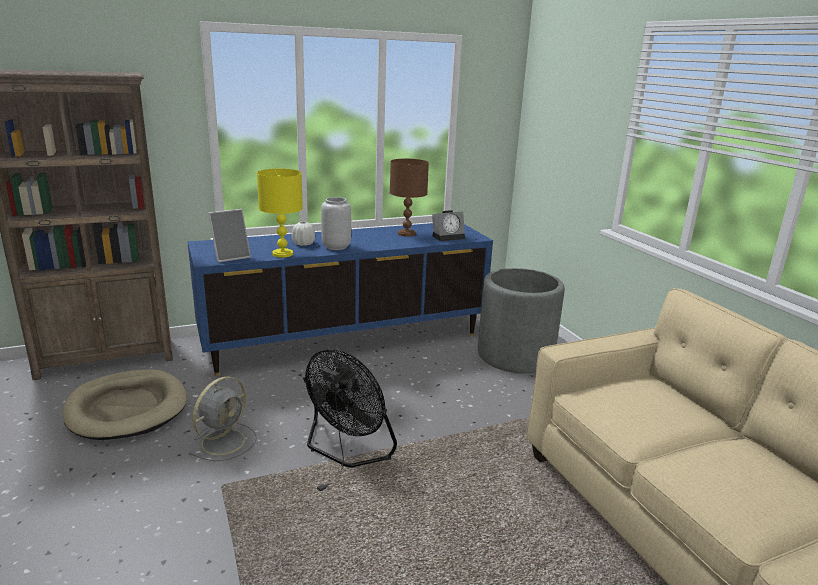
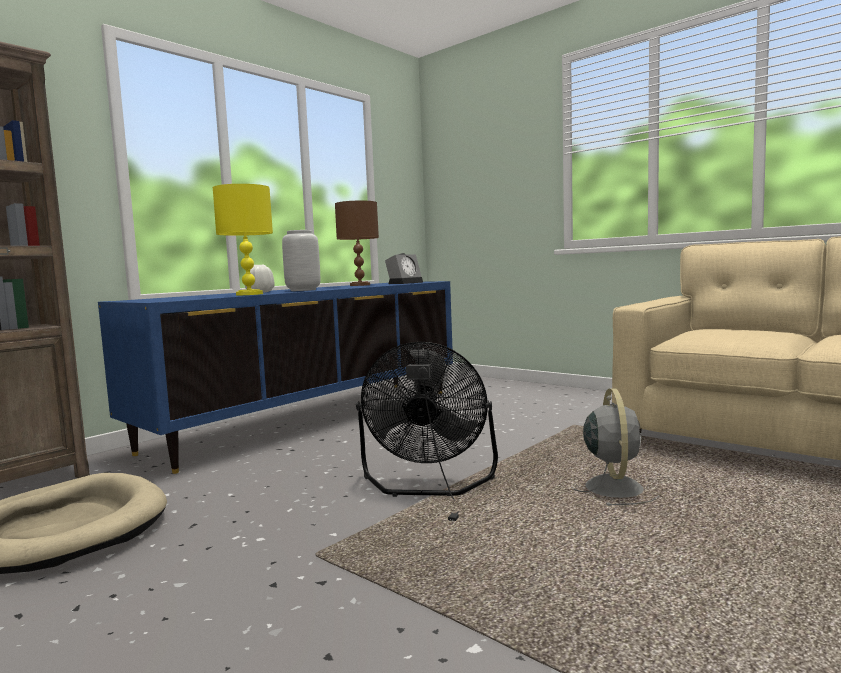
camera: 25 degrees left, 15 degrees down
(225, 441) = (263, 518): grey fan -> grey fan (613, 487)
(231, 257) = (185, 298): picture frame -> none
(515, 355) = (500, 396): grey planter -> none

